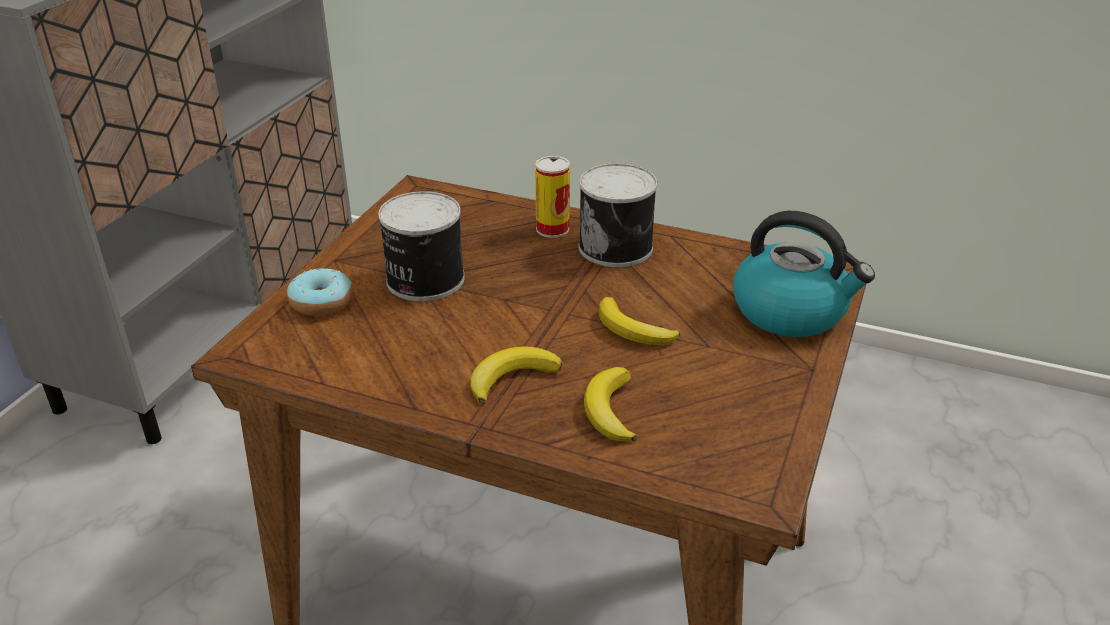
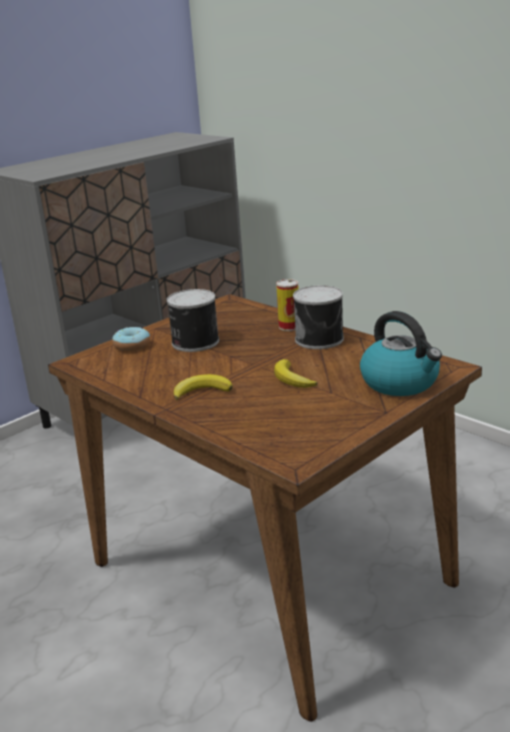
camera: 25 degrees right, 10 degrees down
(610, 410) = (243, 413): banana -> none

